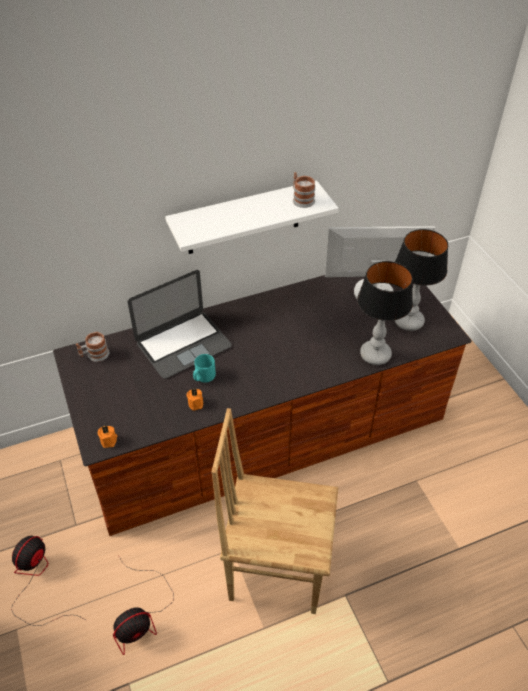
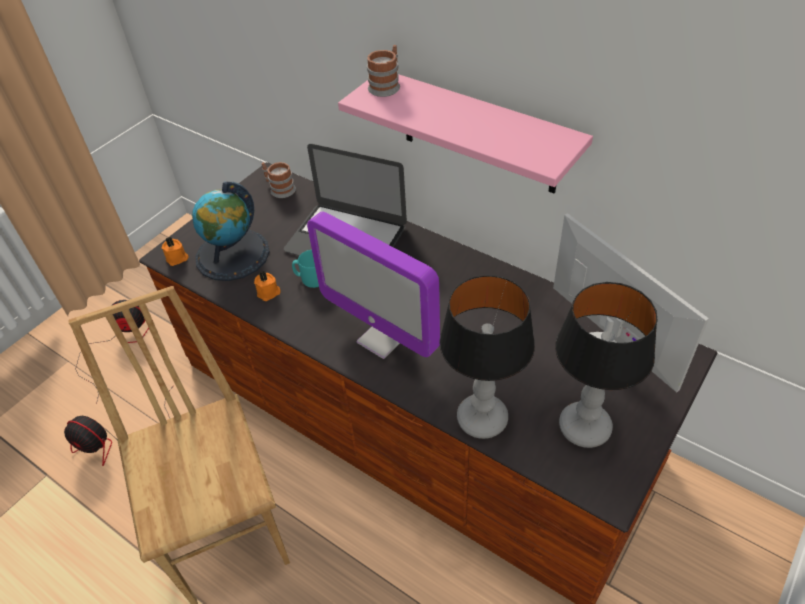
camera: 60 degrees right, 0 degrees up
(138, 407) = (232, 254): none -> globe
(243, 218) = (479, 133): white shelf -> pink shelf
(285, 367) = (382, 338): none -> monitor
(301, 199) = (533, 141): mug -> mug (386, 85)

